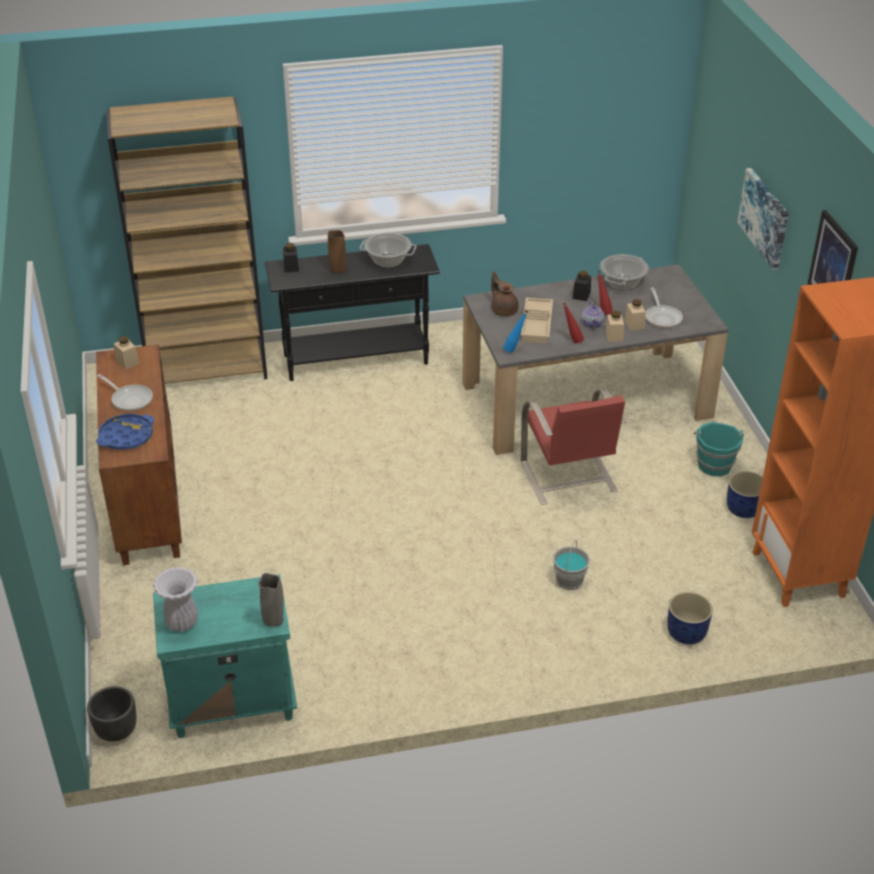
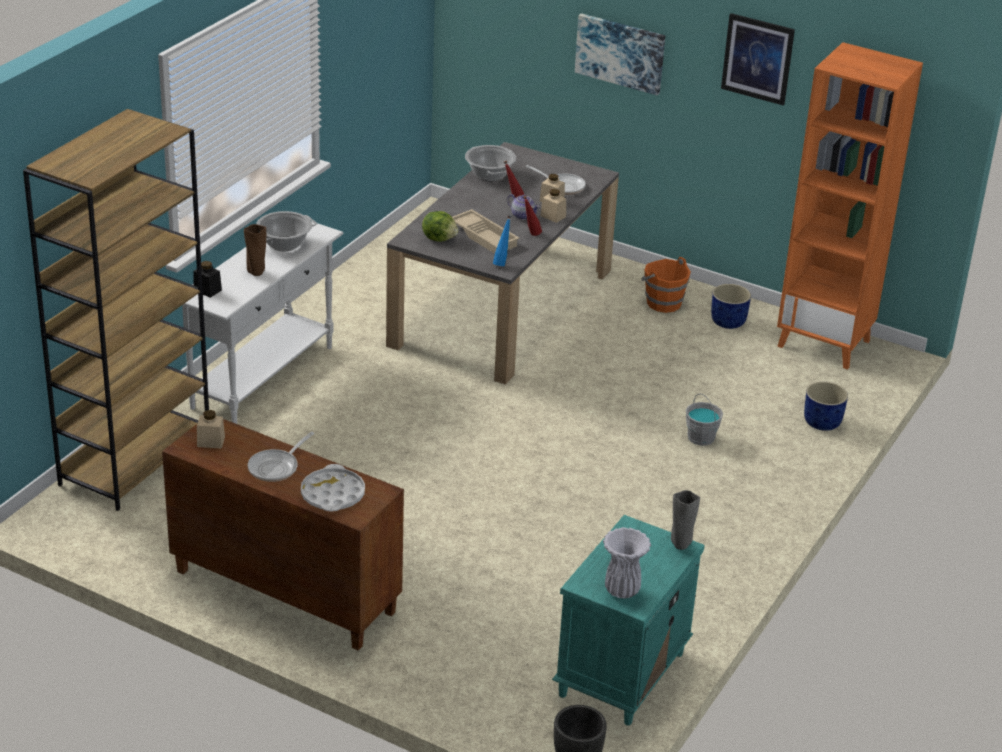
camera: 50 degrees left, 5 degrees down
(126, 436) = (332, 494): blue tray -> white tray
(130, 399) = (276, 467): frying pan -> frying pan turned 135 degrees clockwise
(356, 360) = (263, 377): black console table -> white console table
(504, 310) = (439, 238): brown teapot -> lettuce
(568, 478) = (584, 370): red chair -> none
(581, 295) = (476, 198): black jar -> none
(714, 464) = (662, 303): turquoise bucket -> orange bucket

